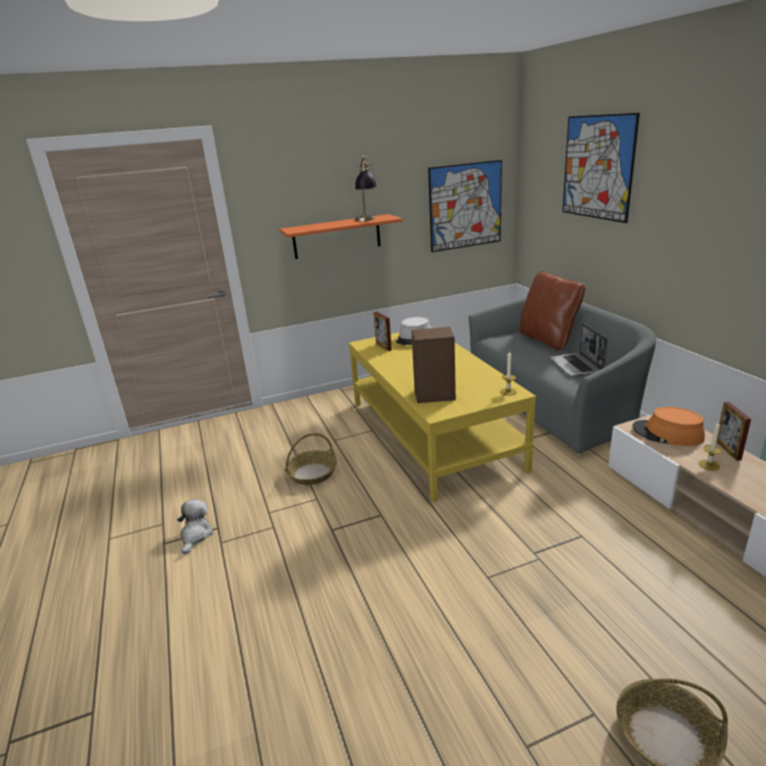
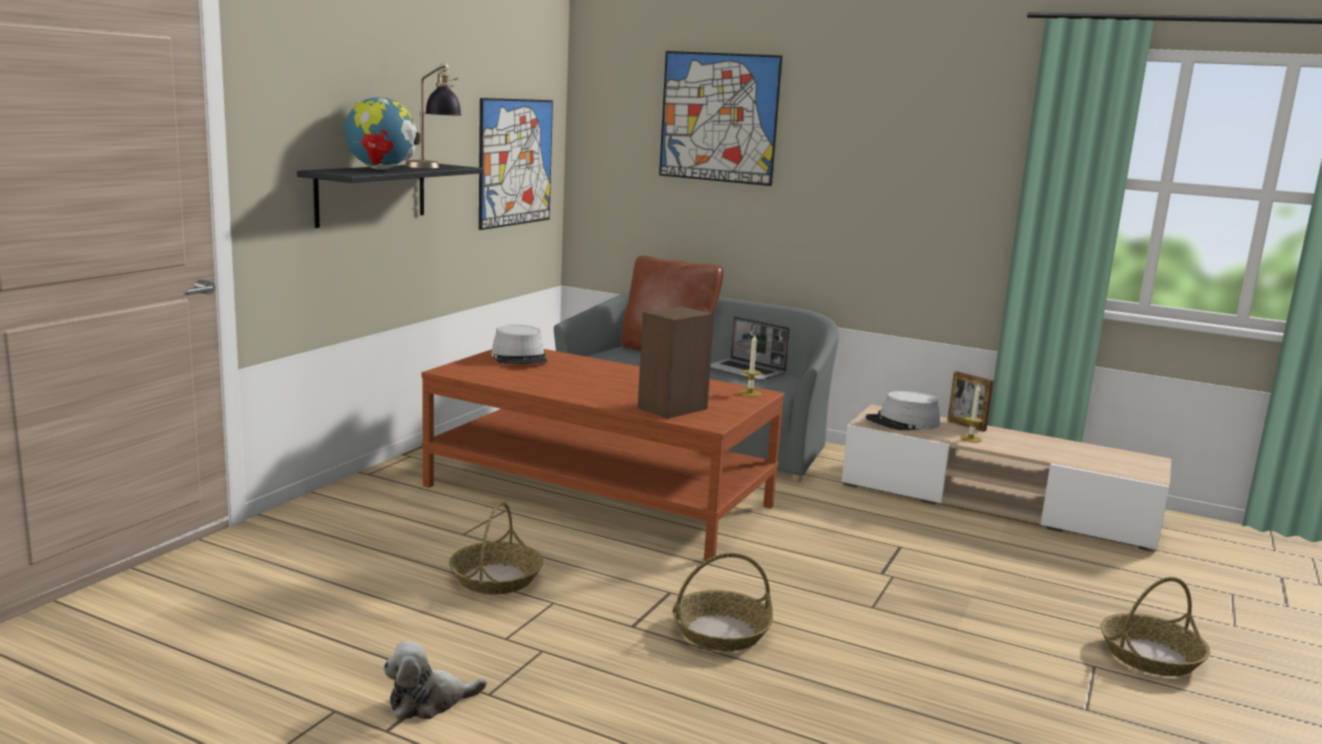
camera: 45 degrees left, 10 degrees down
(196, 535) = (429, 702): plush toy -> plush toy turned 75 degrees counterclockwise
(328, 224) = (381, 169): none -> globe
(337, 236) = (371, 193): orange shelf -> black shelf
(369, 554) = (720, 632): none -> basket
(383, 346) = (492, 370): picture frame -> none
(432, 434) = (599, 496): yellow coffee table -> brown coffee table
(667, 434) = (902, 422): orange hat -> grey hat

